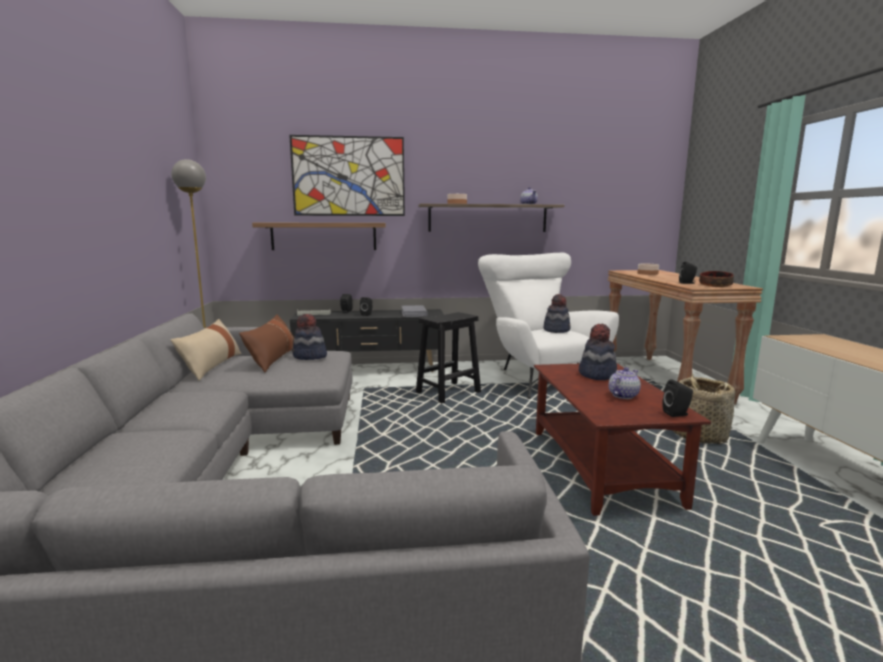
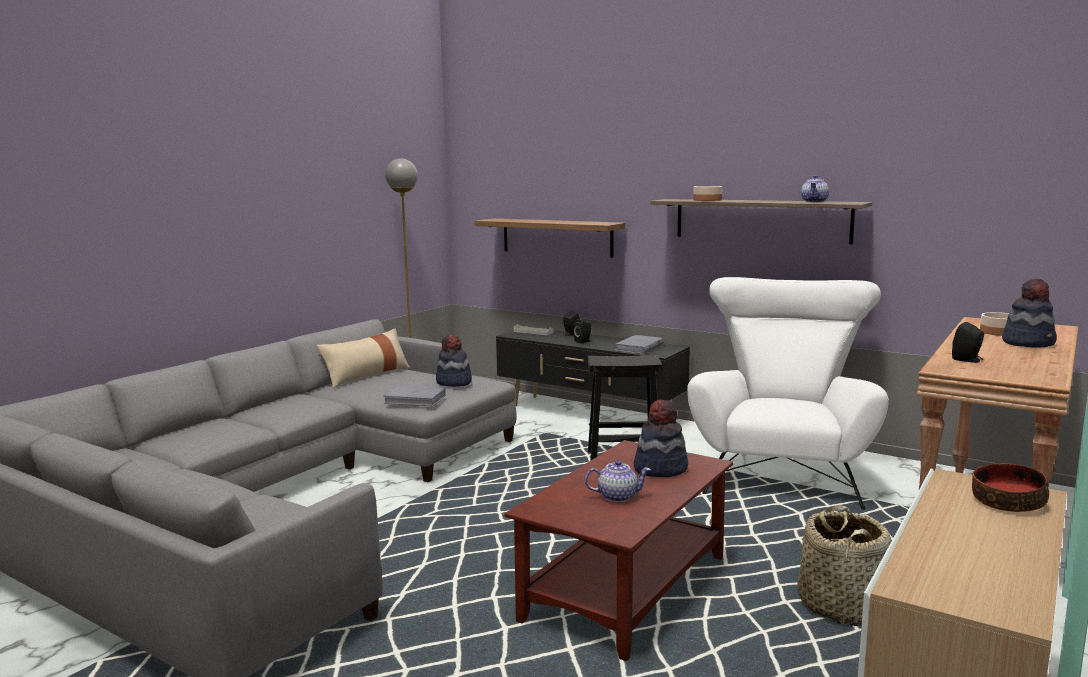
camera: 40 degrees right, 0 degrees up
(272, 359) = (421, 378): brown pillow -> none
(306, 374) = (415, 400): none -> grey book
(348, 176) = (585, 163): picture -> none
(556, 330) = (793, 403): hat -> hat (1028, 343)
(677, 414) = (616, 530): black speaker -> none
(715, 286) = (991, 372): bowl -> bowl (1007, 501)

